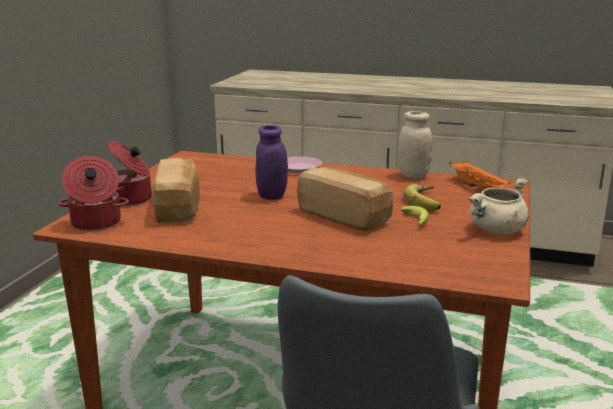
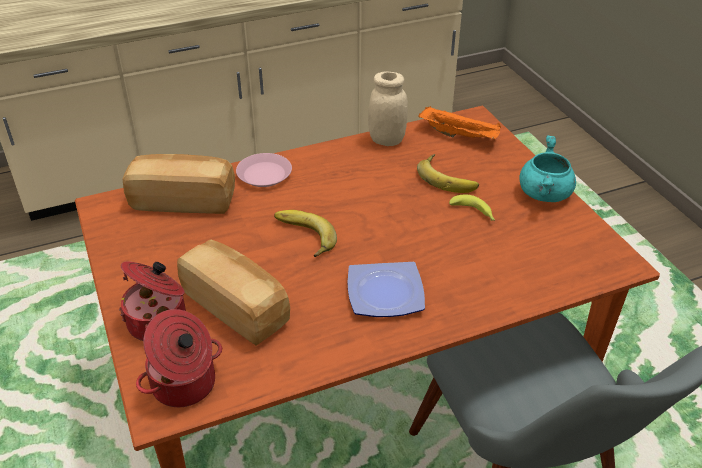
camera: 40 degrees left, 20 degrees up
(272, 196) = (302, 237): purple jar -> banana
(278, 231) = (386, 292): none -> plate
(344, 216) = (410, 236): bread -> bread (183, 200)
(497, 230) = (545, 194): beige cooking pot -> turquoise cooking pot

